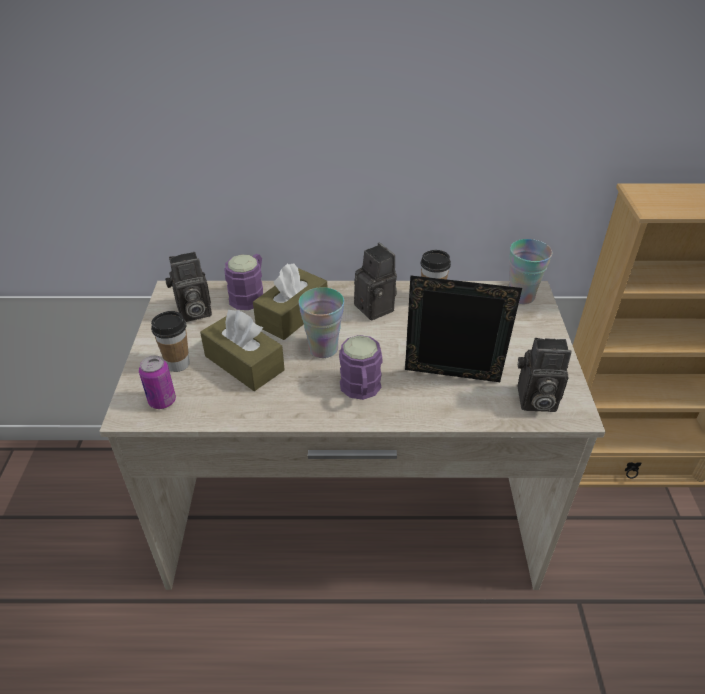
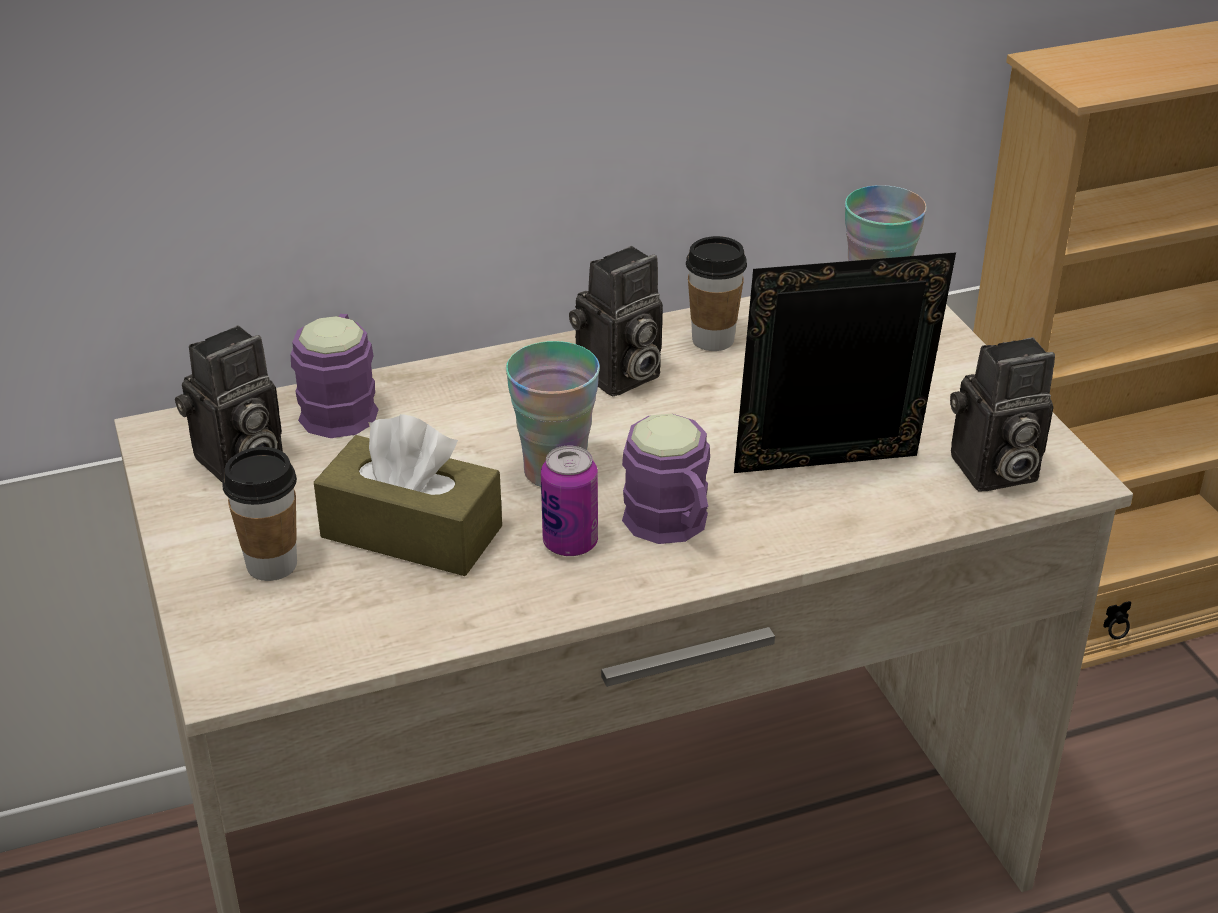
camera: 20 degrees left, 5 degrees down
(162, 401) = (285, 638): can -> can (570, 543)
(292, 315) = (454, 424): brown tissue box -> none
(377, 308) = (618, 377): camera -> camera turned 105 degrees clockwise

